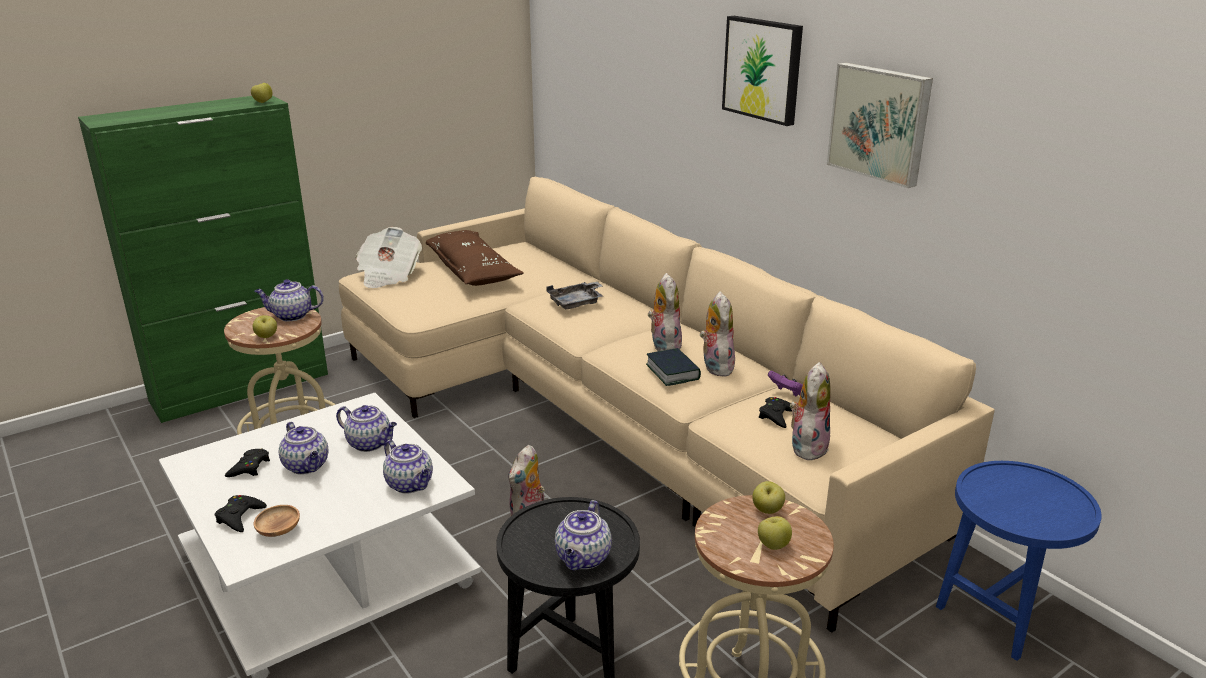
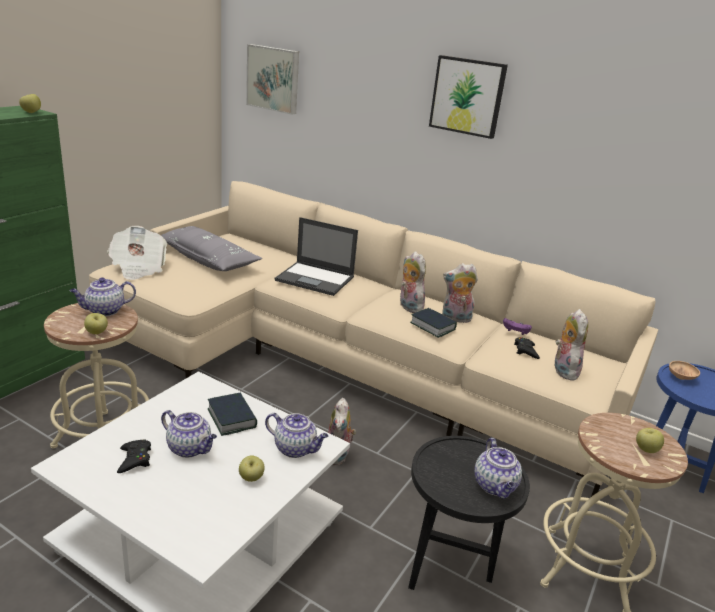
camera: 25 degrees left, 0 degrees up
(240, 517) = (163, 510): black game controller -> none
(279, 531) = (212, 516): brown bowl -> brown bowl (681, 377)
(370, 444) = (232, 418): teapot -> book
(472, 270) = (208, 259): brown pillow -> grey pillow
(577, 302) = (316, 279): grey tray -> laptop
(715, 366) = (455, 319): plush toy -> plush toy turned 60 degrees counterclockwise
(767, 511) = (617, 424): apple -> apple (251, 478)
(880, 123) = (573, 136): picture -> picture (274, 79)

